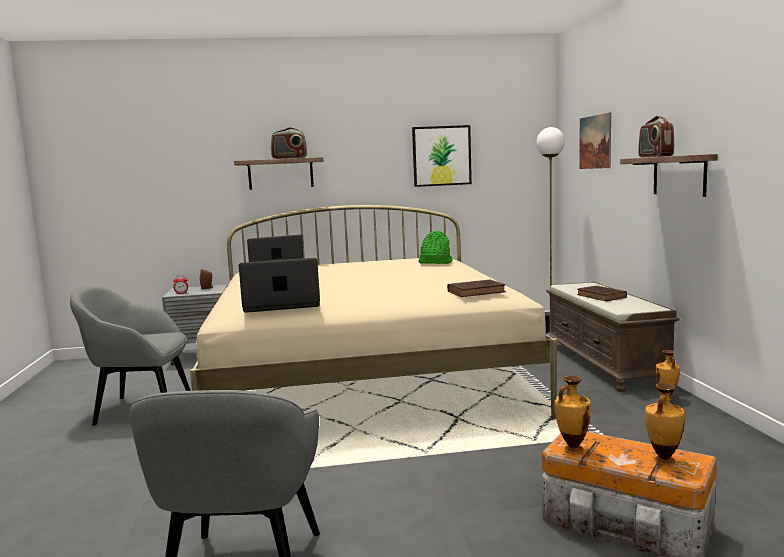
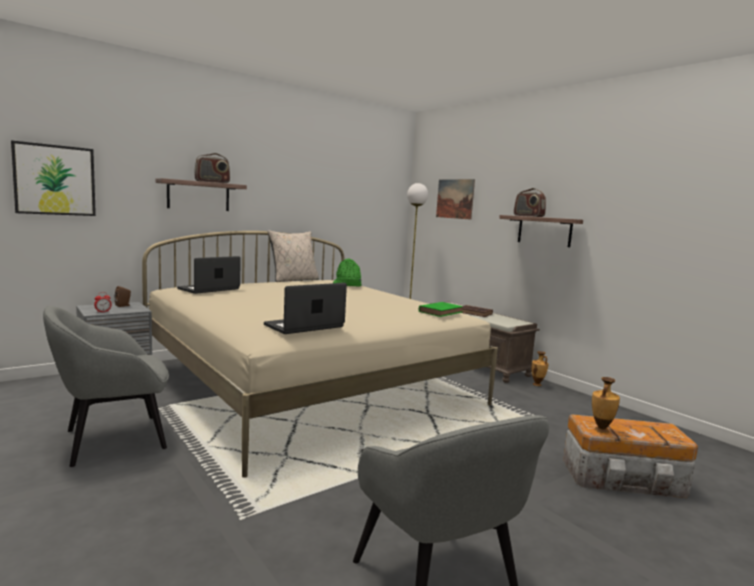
camera: 30 degrees left, 0 degrees up
(389, 258) = (294, 280): none -> beige pillow
(441, 156) = (333, 195): picture -> picture (55, 180)
(477, 292) = (441, 312): brown book -> green book
(663, 461) = (657, 431): vase -> none

